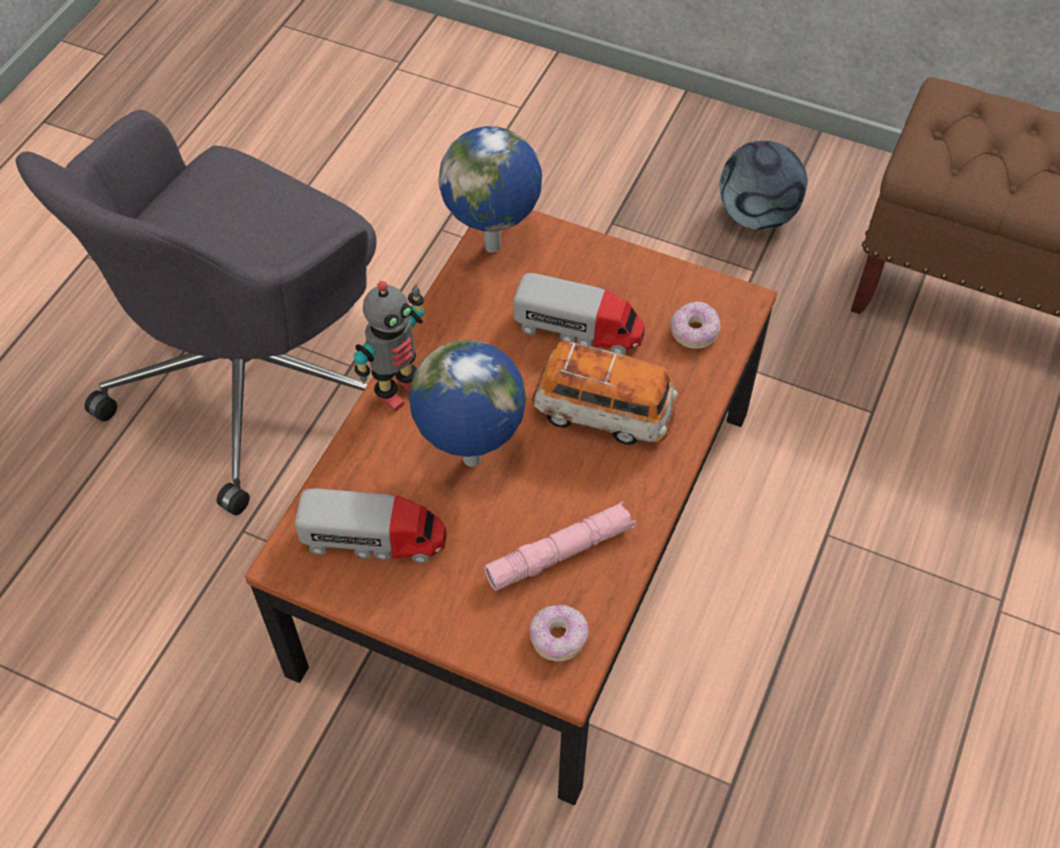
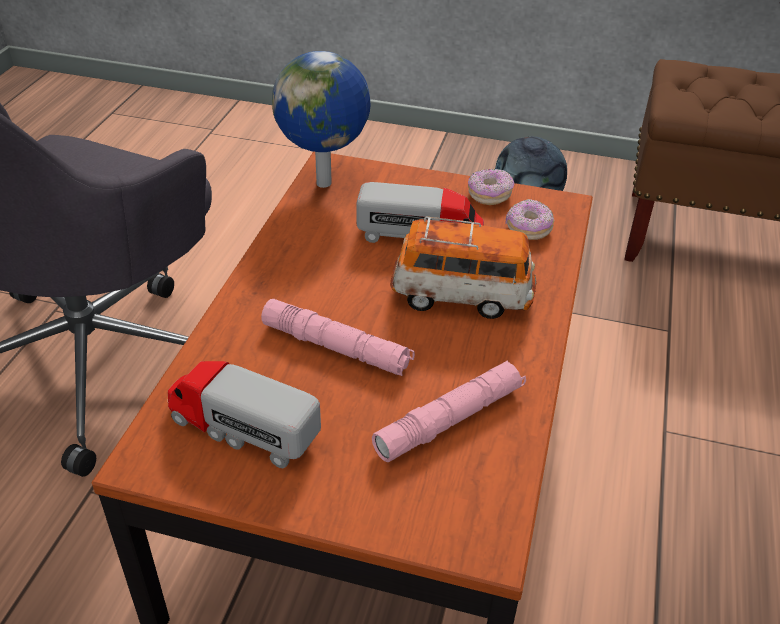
camera: 10 degrees left, 15 degrees down
(375, 538) = (242, 427): toy truck -> toy truck turned 150 degrees counterclockwise
(398, 390) = (249, 296): toy robot -> none
(471, 461) = (336, 347): globe -> pink flashlight
(558, 638) = (470, 503): donut -> donut (489, 195)

